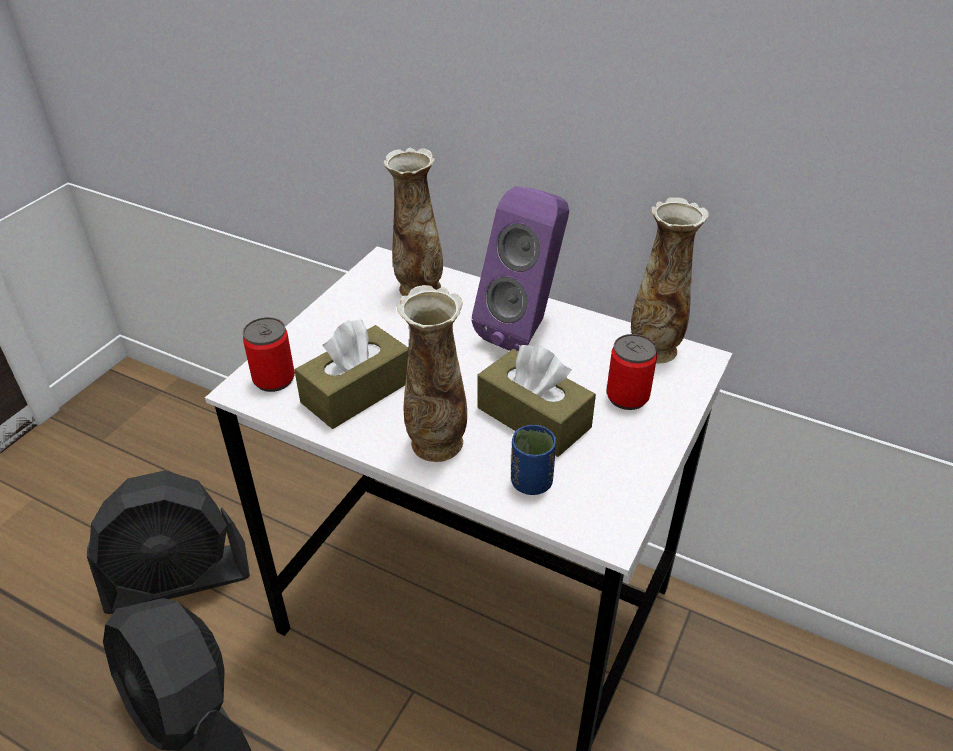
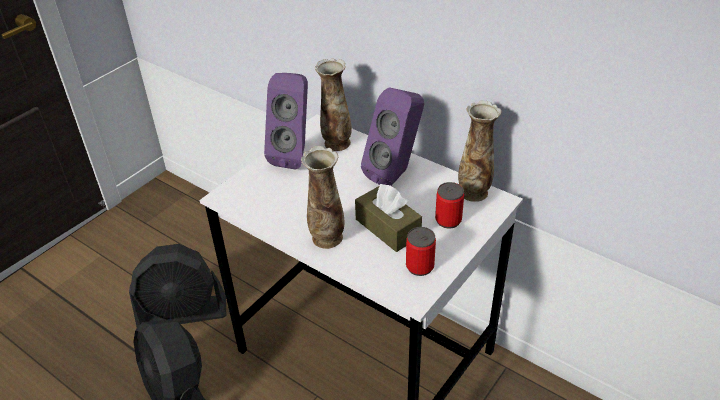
camera: 10 degrees right, 0 degrees up
(274, 379) = (240, 192): can -> can (420, 266)
(355, 312) = (295, 155): none -> purple speaker
(356, 392) = (286, 204): brown tissue box -> none
(531, 482) = (377, 265): blue cup -> none

